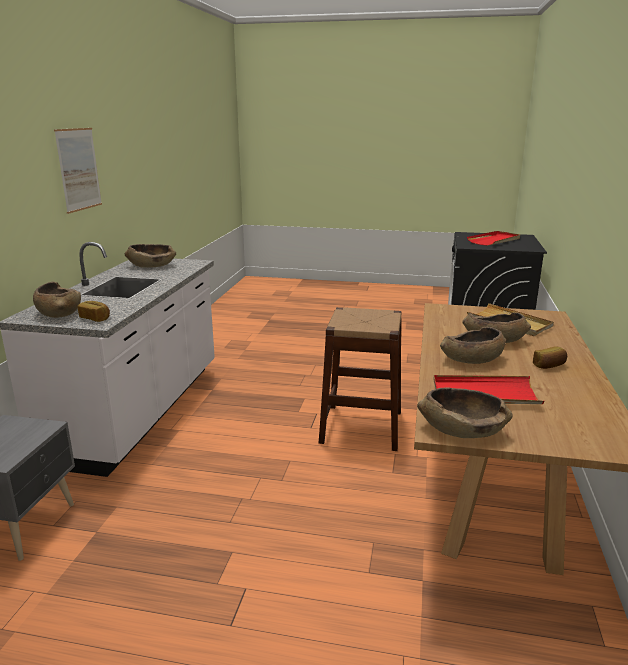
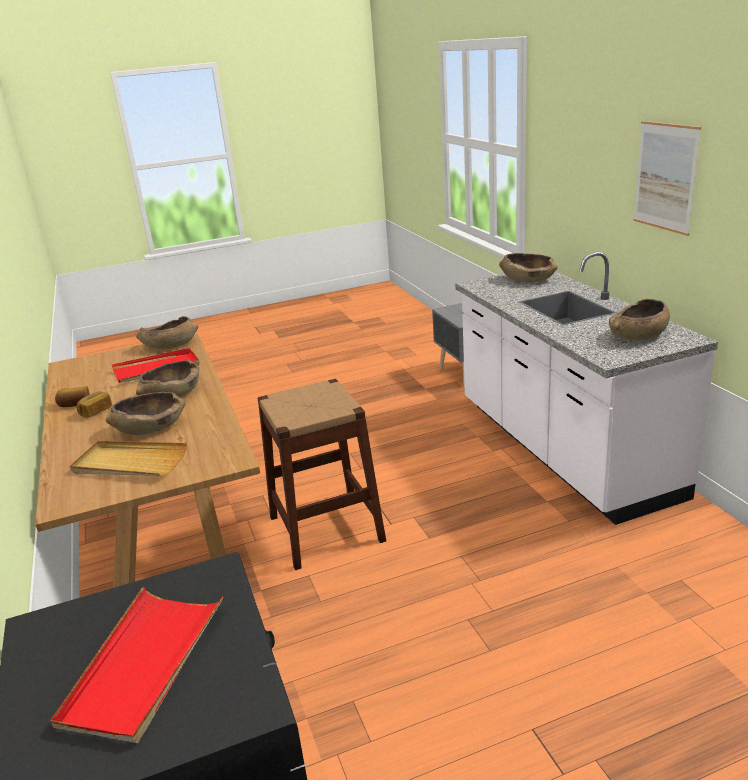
camera: 150 degrees right, 5 degrees up
(95, 318) = (488, 284): bread -> bread (75, 404)

